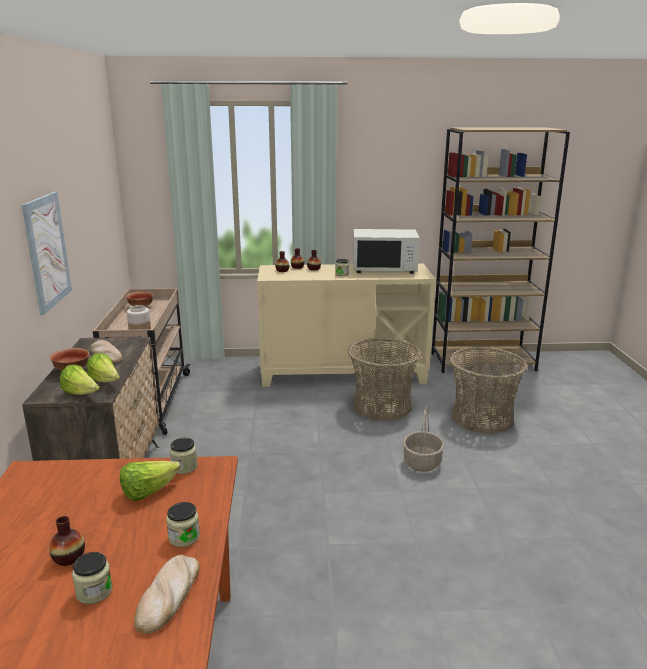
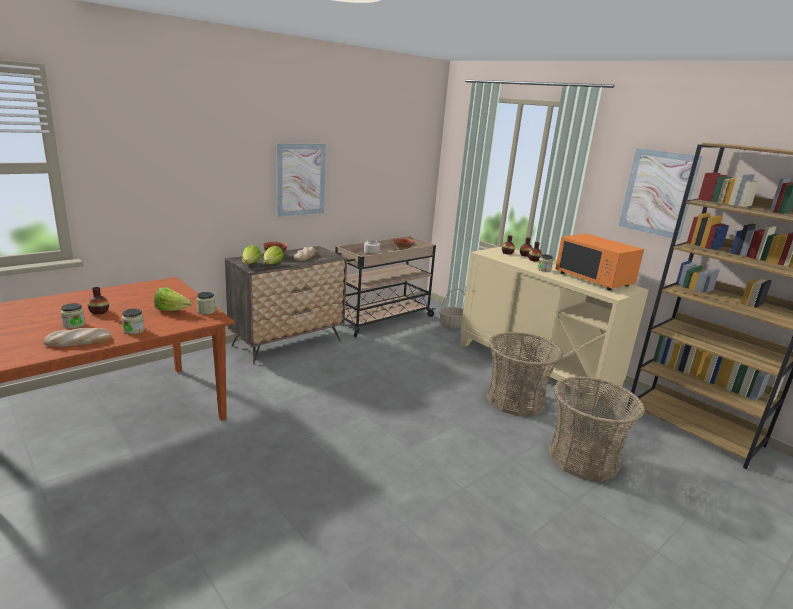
camera: 50 degrees right, 0 degrees up
(384, 269) = (594, 279): white microwave -> orange microwave
(402, 177) = (658, 193): none -> picture
(422, 463) = (460, 446): basket -> basket (452, 325)

